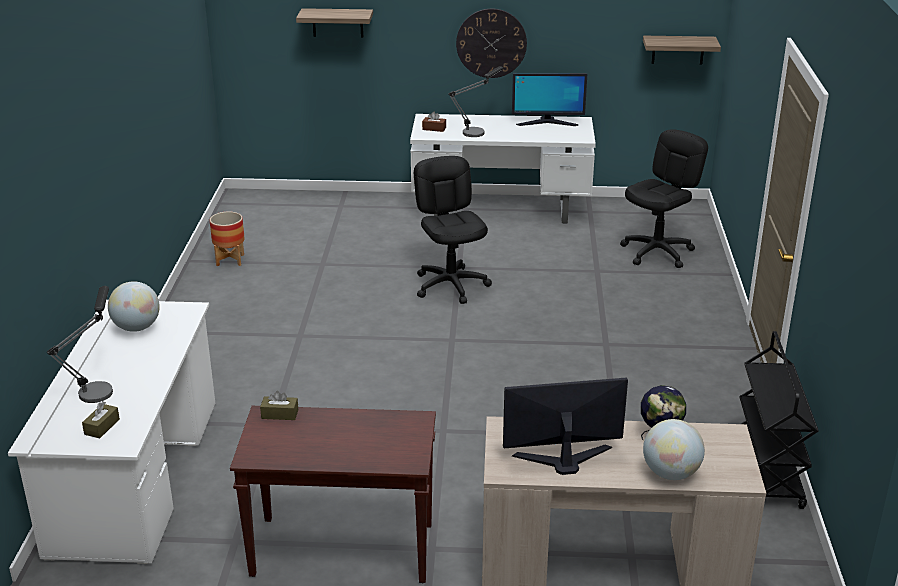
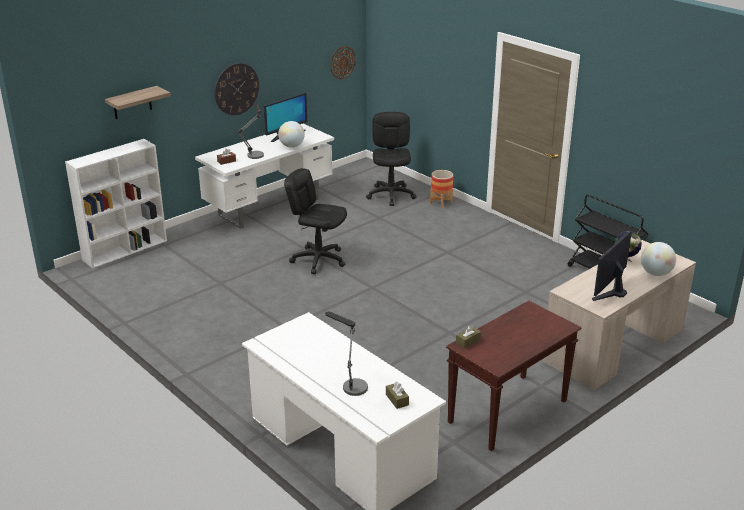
camera: 45 degrees left, 0 degrees up
(137, 328) = (299, 345): globe -> globe (292, 146)
(230, 260) = (154, 309): planter -> planter (441, 203)
(302, 196) = (126, 250): none -> white bookcase
(678, 49) = (342, 62): shelf -> wall clock

